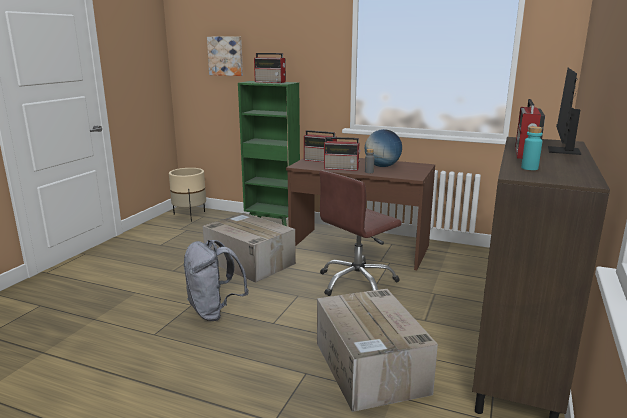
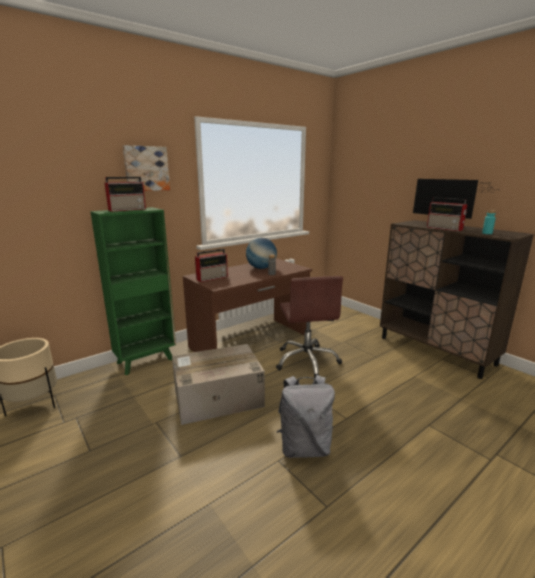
camera: 60 degrees left, 0 degrees up
(226, 56) = (42, 182): picture -> picture (146, 168)
(342, 168) = (249, 277): radio -> none
(371, 368) = (428, 395): cardboard box -> none

